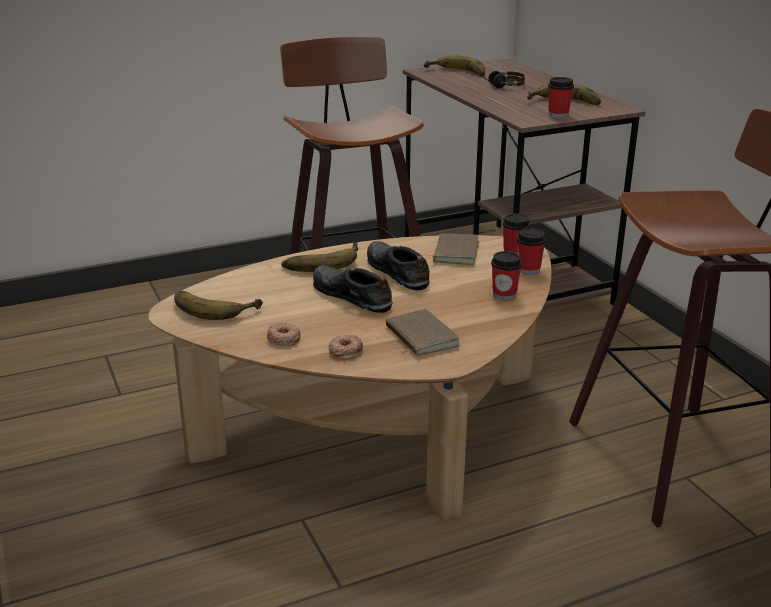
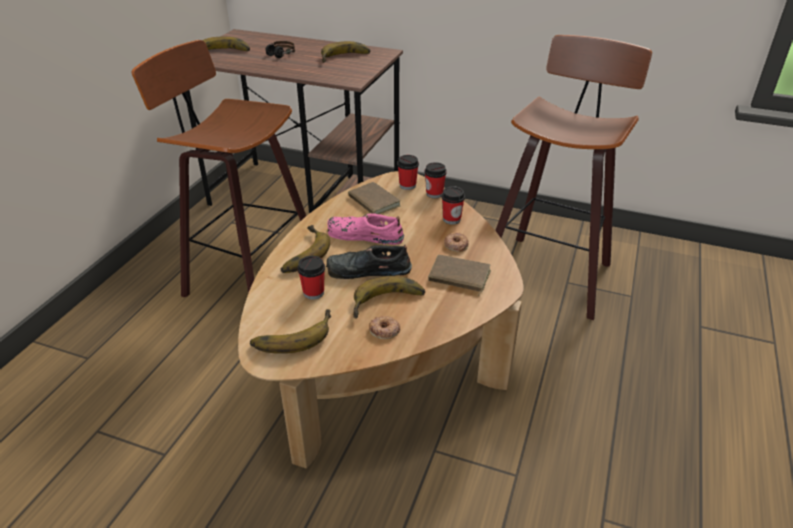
camera: 45 degrees left, 10 degrees up
(321, 325) = (389, 304): none -> banana
(345, 351) = (436, 315): donut -> donut (456, 245)
(396, 272) = (364, 235): black shoe -> pink shoe
(558, 115) = (362, 69): cup -> cup (313, 292)

